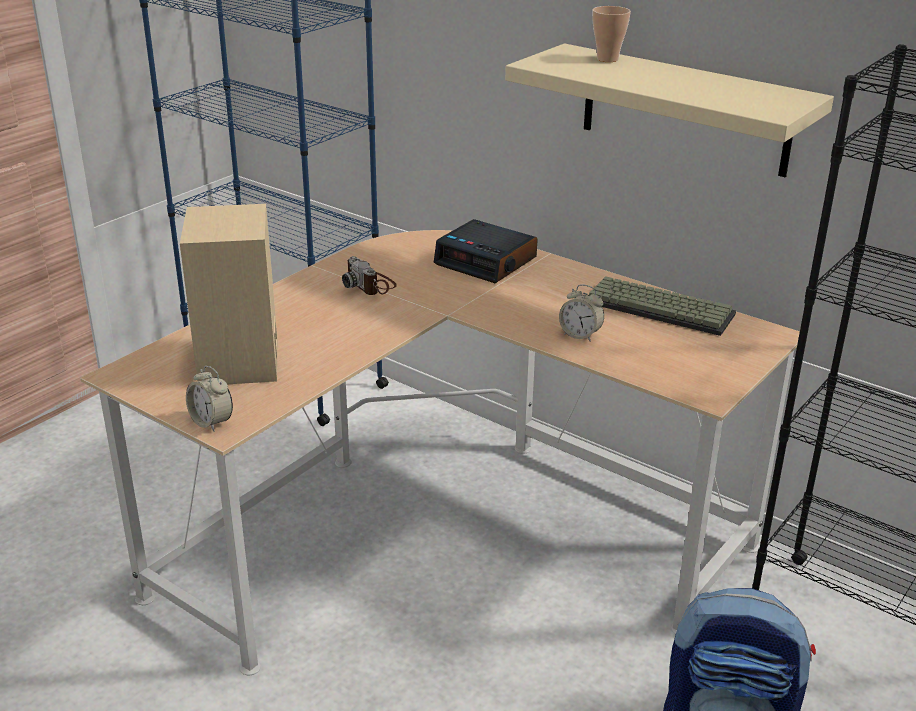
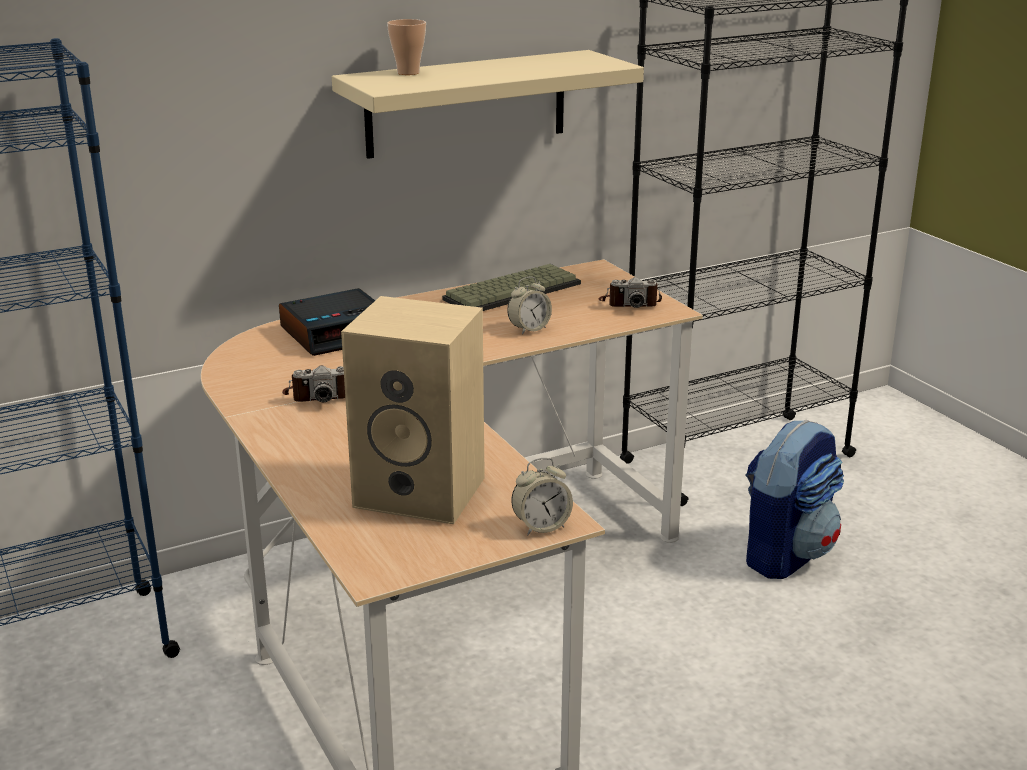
camera: 65 degrees left, 5 degrees down
(702, 370) = (629, 303): none -> camera

